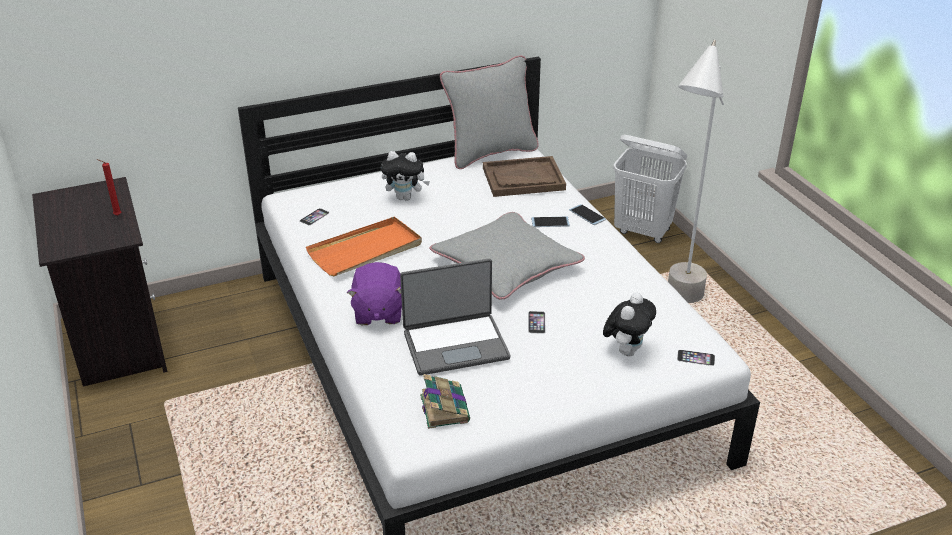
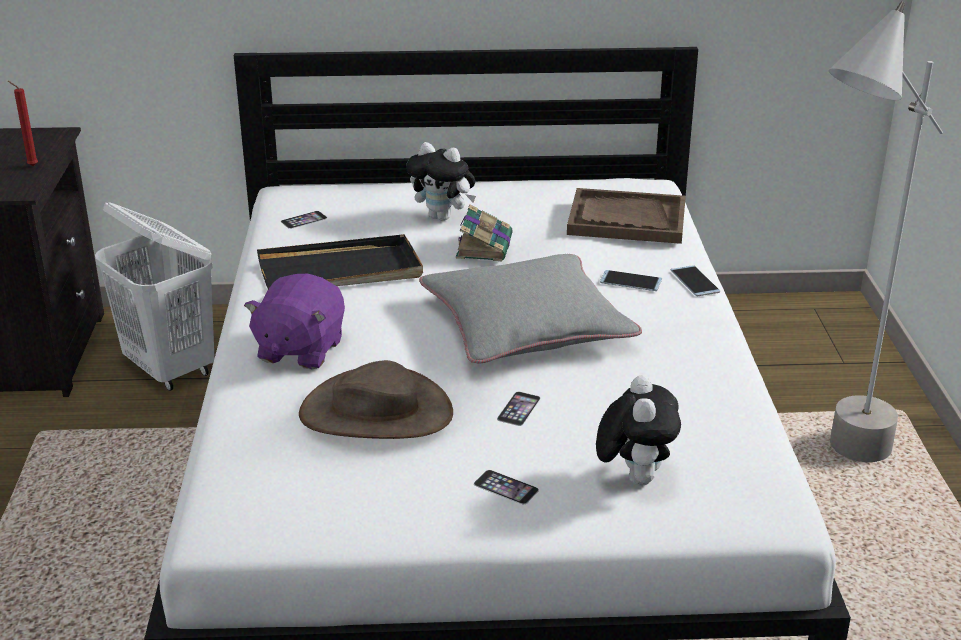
camera: 20 degrees right, 5 degrees down
(366, 250) = (341, 271): orange tray -> black tray
(444, 407) = (298, 493): book -> book (484, 246)
(455, 344) = (376, 413): laptop -> brown hat
(490, 153) = (603, 182): grey pillow -> none
(626, 350) = (634, 477): plush toy -> plush toy turned 45 degrees counterclockwise
(643, 231) = (837, 348): white laundry basket -> white laundry basket (170, 370)
(696, 357) = (743, 512): phone -> phone (506, 487)

